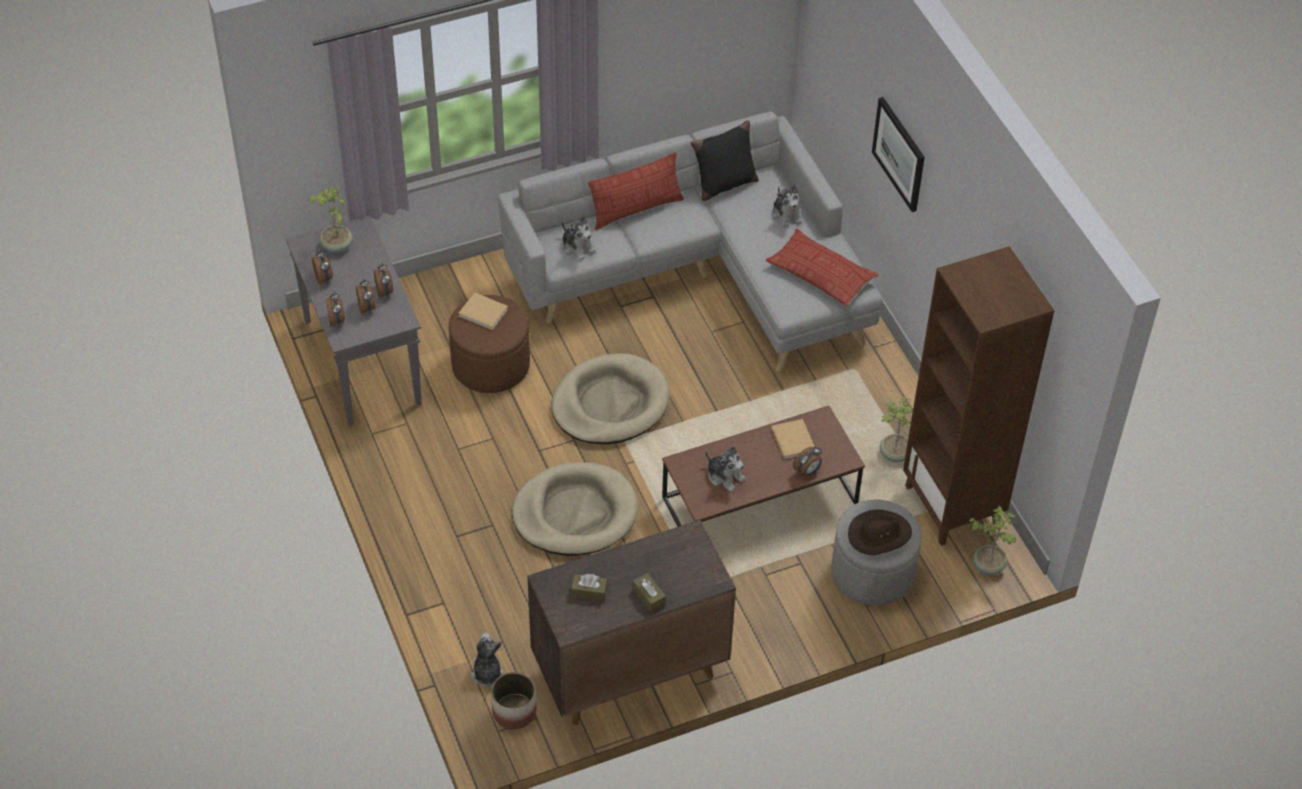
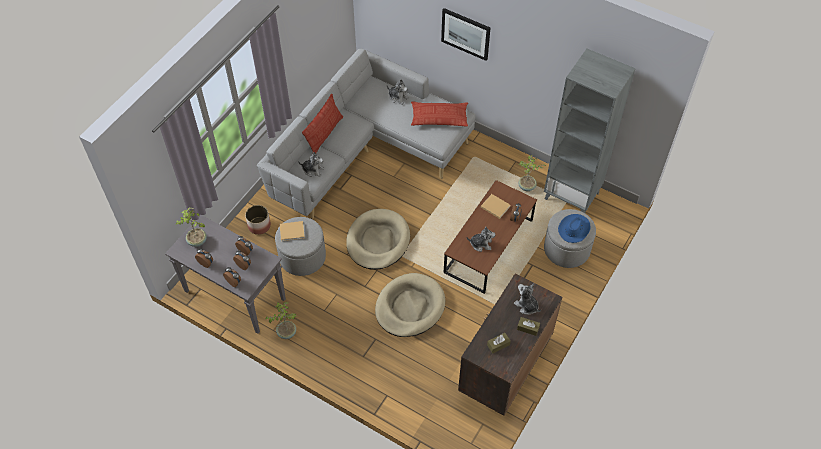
camera: 35 degrees left, 5 degrees up
(487, 673) = (439, 417): plush toy -> plush toy (526, 306)
(491, 365) = (302, 257): brown ottoman -> grey ottoman
(514, 711) = (469, 427): planter -> planter (259, 225)
(724, 185) = (355, 98): black pillow -> none
(879, 535) = (574, 229): brown hat -> blue hat
(953, 506) = (572, 195): brown bookcase -> grey bookcase
(988, 565) = (610, 214): potted plant -> potted plant (286, 332)

